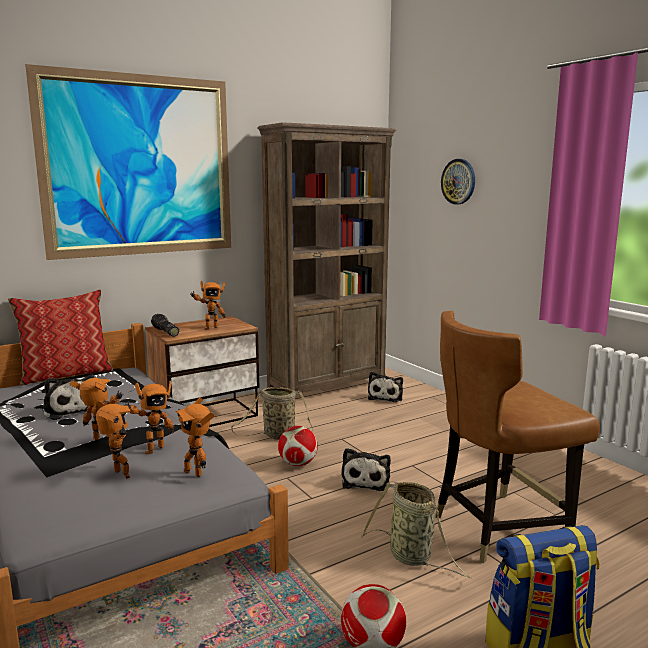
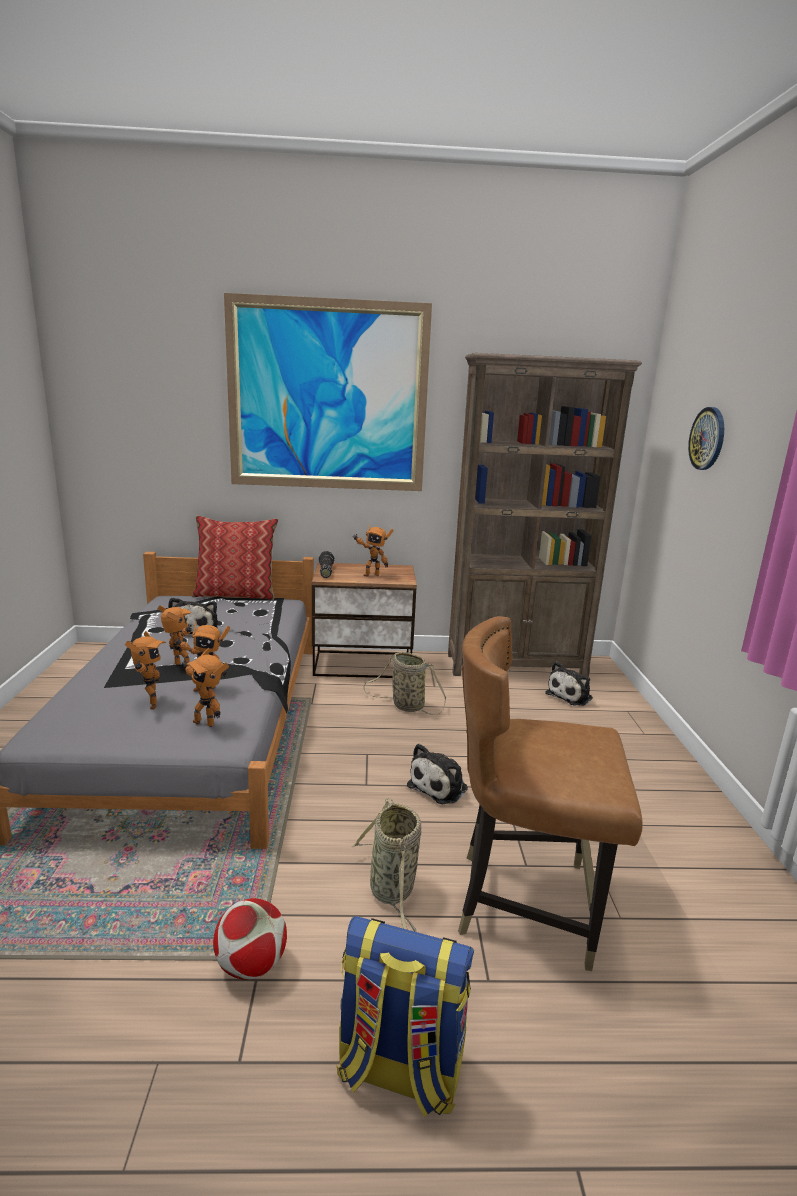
camera: 30 degrees right, 5 degrees up
(195, 472) = (205, 722): toy robot -> toy robot turned 45 degrees counterclockwise
(298, 464) = (393, 743): football -> none

